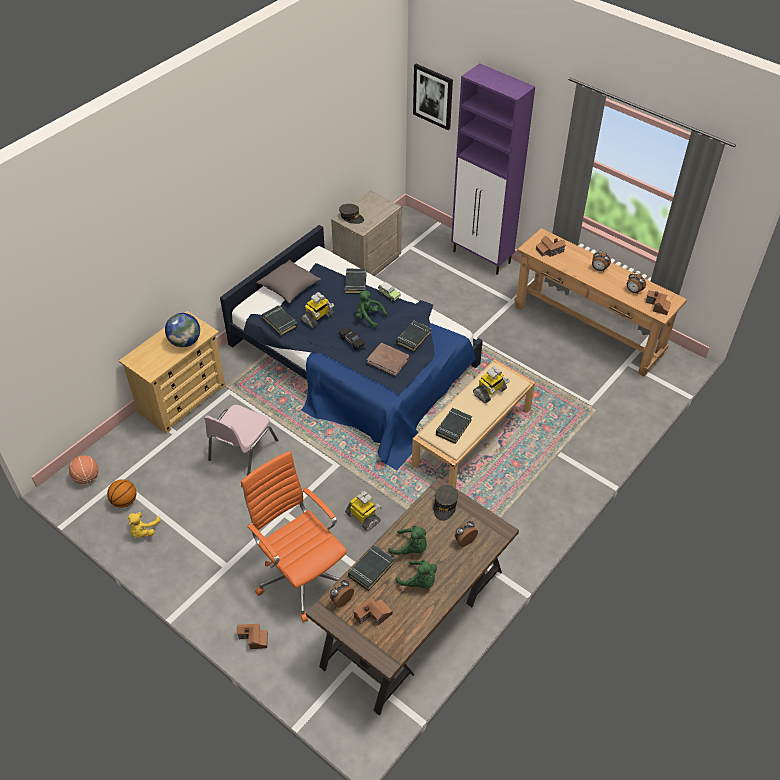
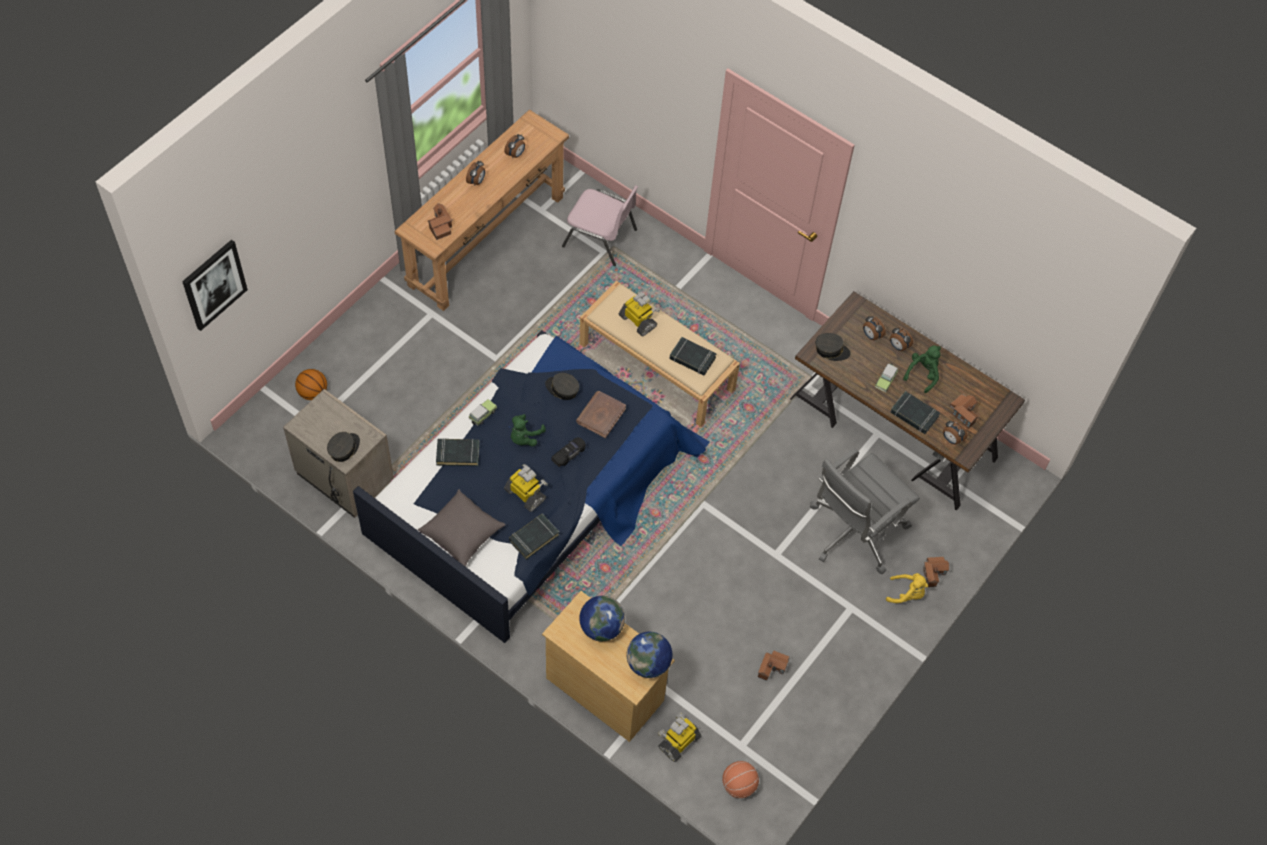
camera: 95 degrees left, 10 degrees up
(124, 501) = (772, 733): basketball -> basketball (313, 393)
(143, 531) = (812, 703): yellow plush toy -> yellow plush toy (906, 594)
(150, 367) = (648, 663): none -> globe
(241, 451) = (687, 608): pink chair -> pink chair (601, 238)
(301, 574) = (854, 532): orange office chair -> grey office chair
(363, 517) = (775, 474): toy robot -> toy robot (679, 741)
(411, 548) = (886, 380): green plush toy -> toy car
(413, 338) = (562, 389): black book -> grey cap
(452, 563) = (898, 346): none -> alarm clock
(482, 257) = (344, 340): purple cabinet -> none
(657, 306) = (540, 137): toy house -> toy house (772, 667)

